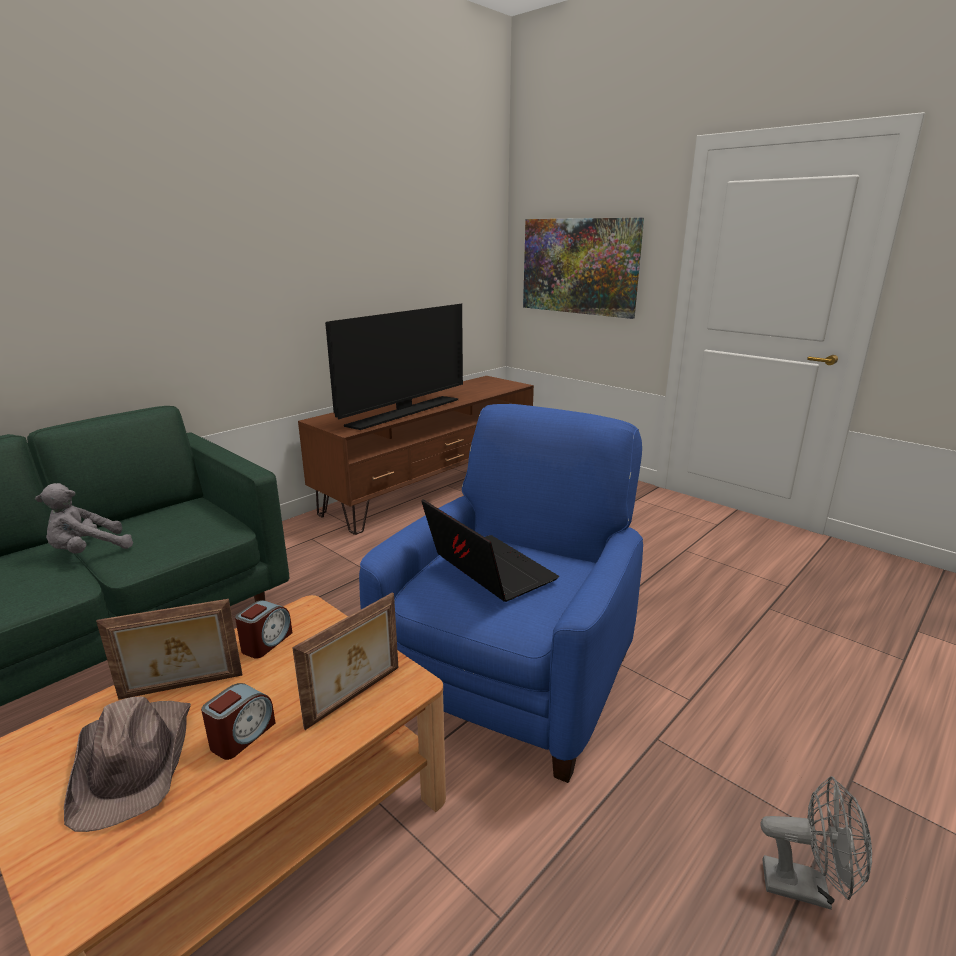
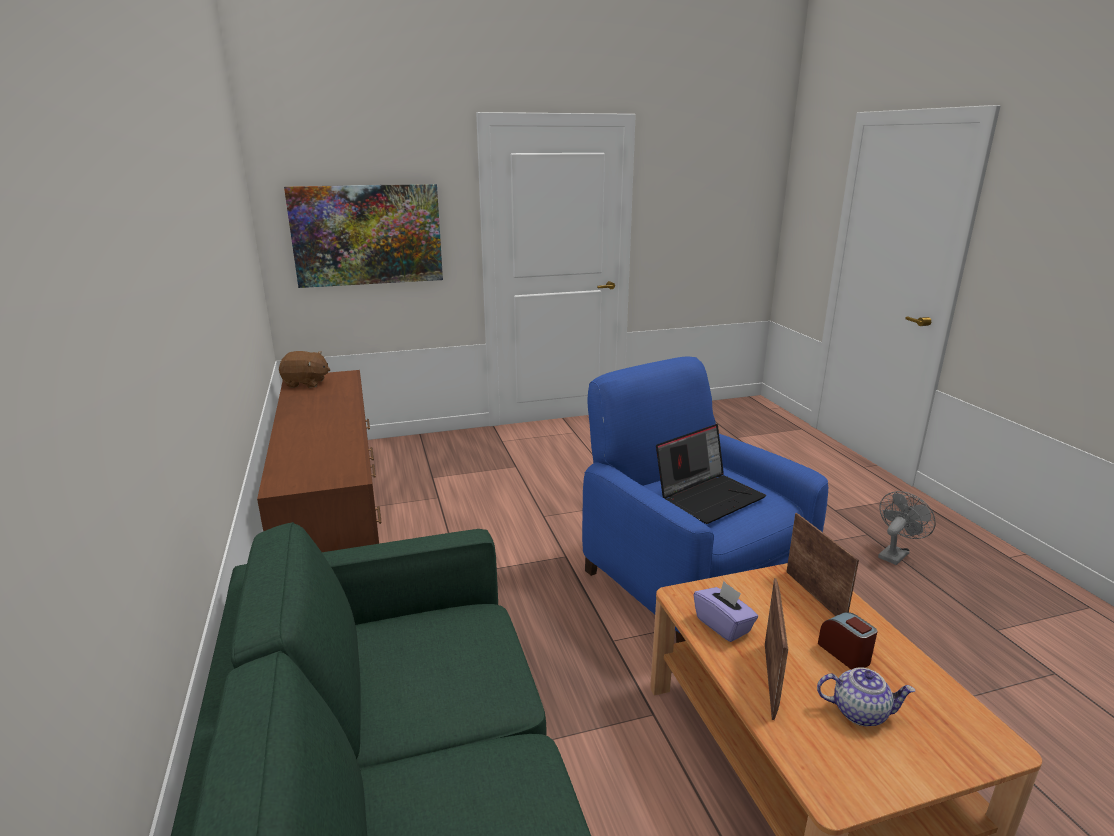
camera: 60 degrees left, 0 degrees up
(88, 551) = (435, 734): grey plush toy -> none
(135, 760) = (860, 712): brown hat -> teapot
(266, 642) = (723, 625): alarm clock -> purple tissue box
(404, 412) = (340, 438): television -> none
(482, 382) = (306, 383): none -> brown plush toy
(487, 571) = (709, 496): laptop -> laptop turned 150 degrees clockwise

